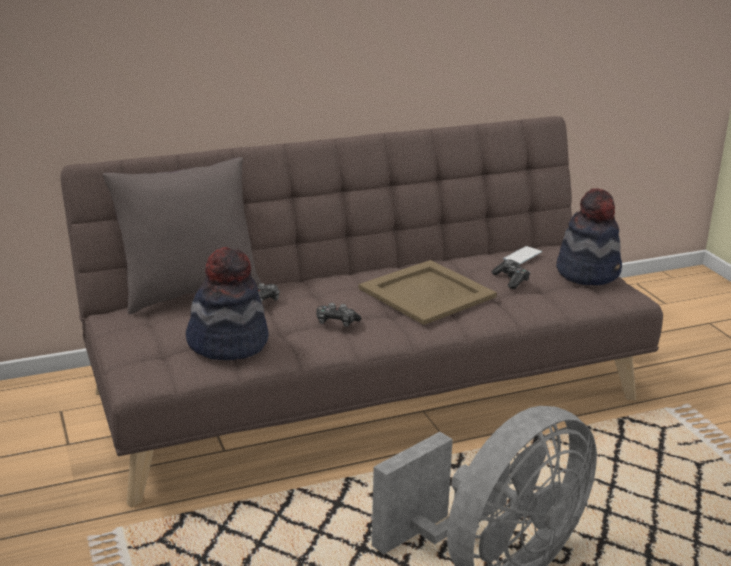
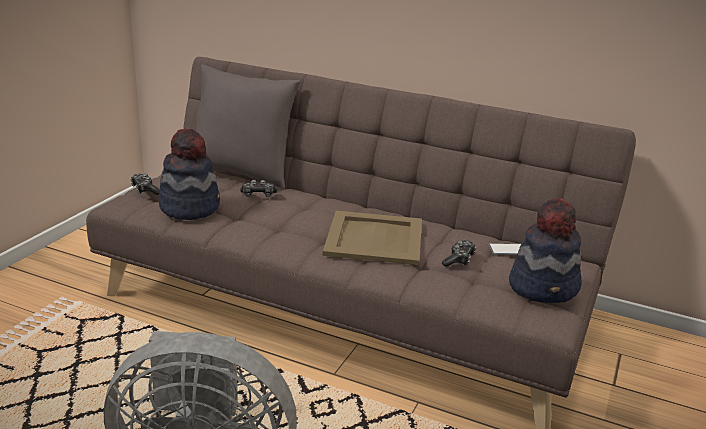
camera: 45 degrees right, 0 degrees up
(336, 322) = (273, 226): game controller -> game controller (145, 190)

